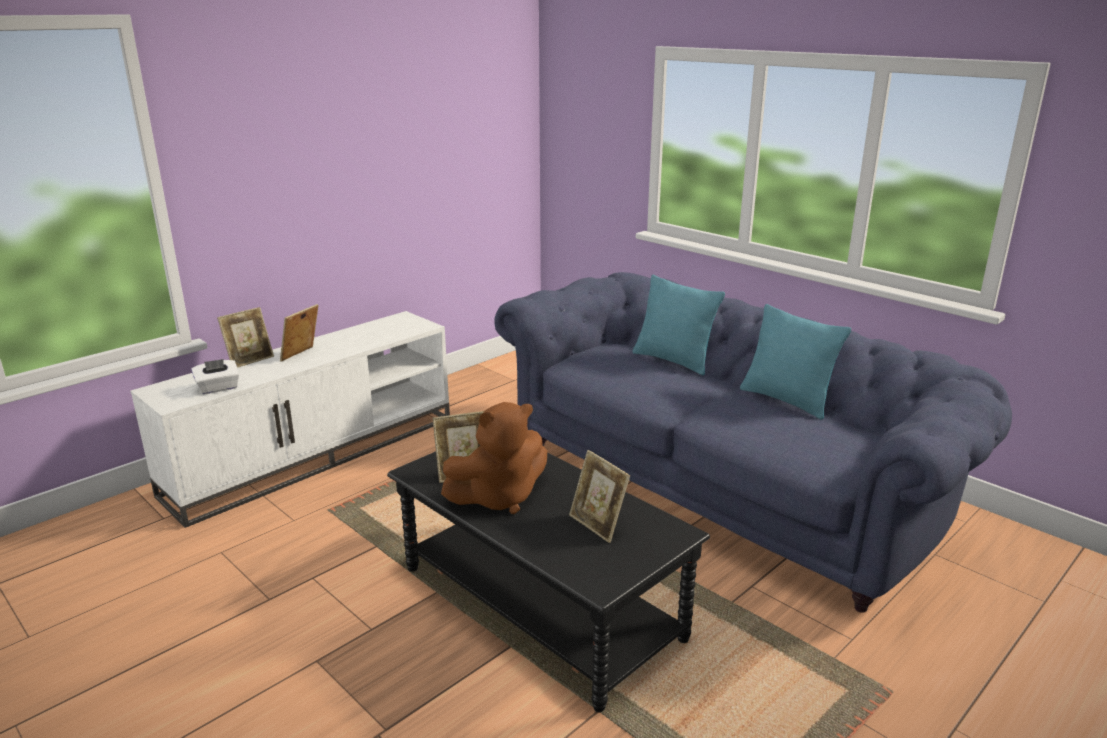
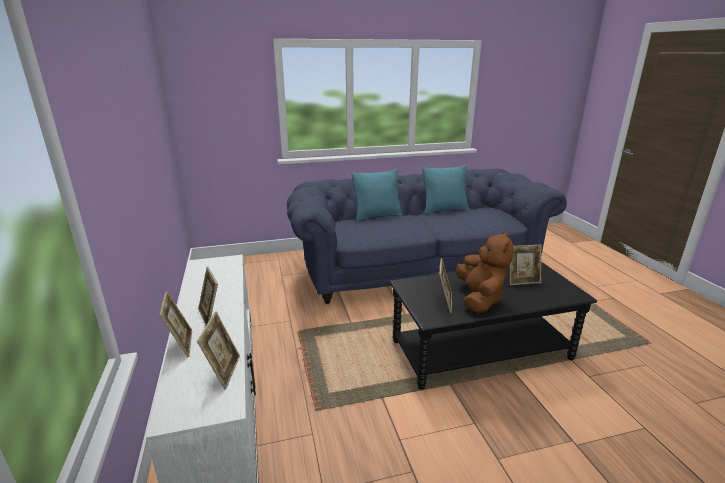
camera: 60 degrees left, 0 degrees up
(218, 388) = (224, 371): white tissue box -> picture frame

